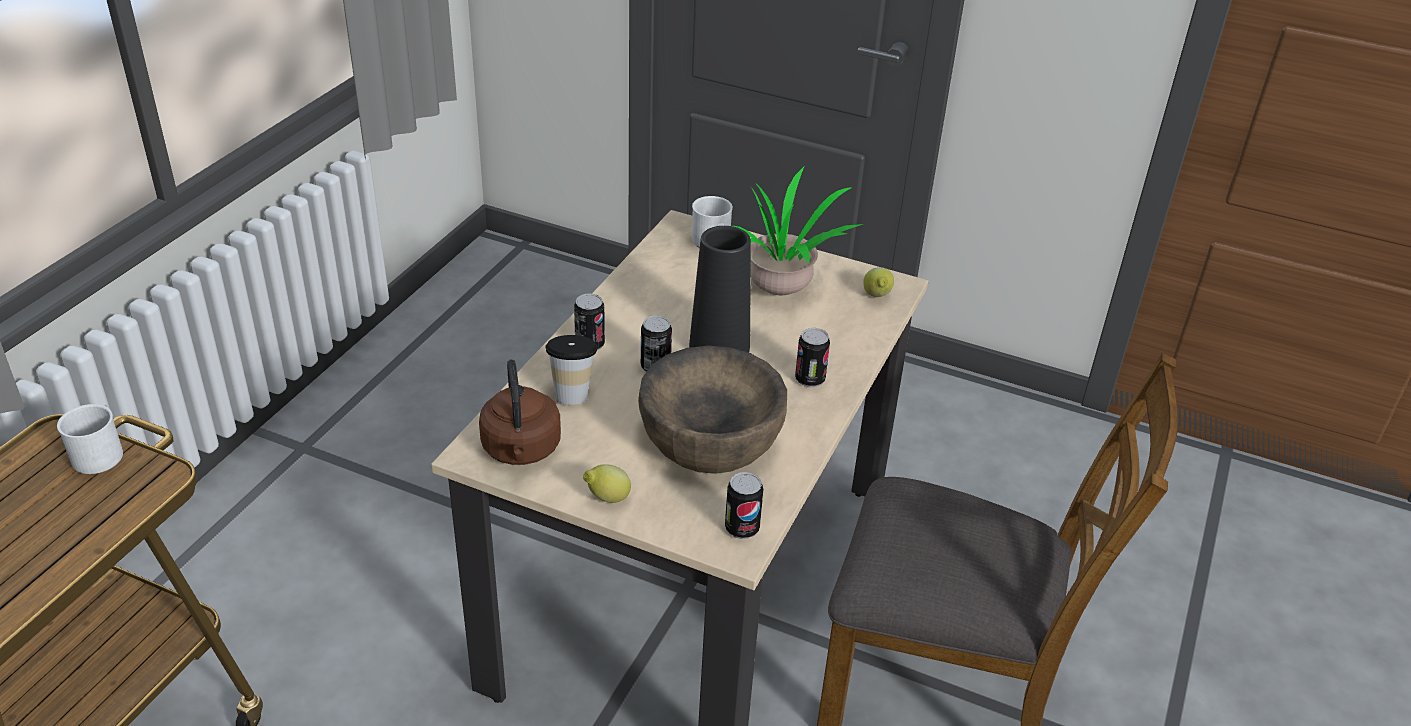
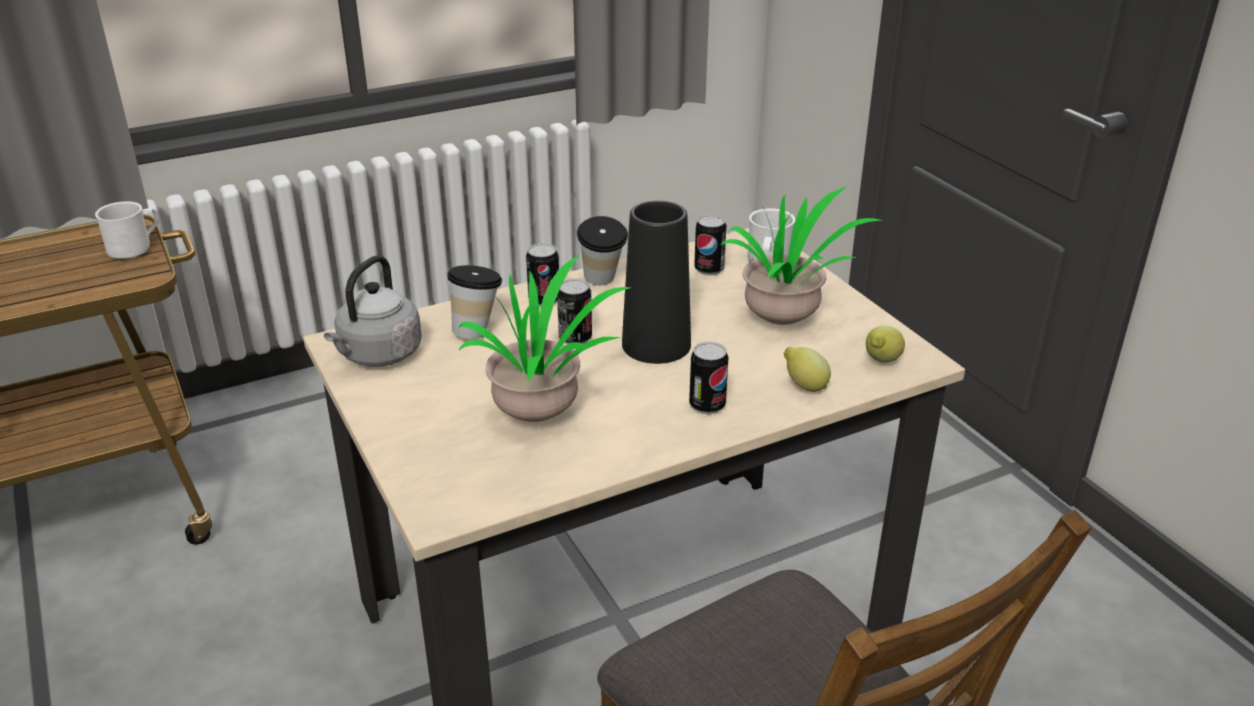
camera: 40 degrees right, 5 degrees down
(521, 450) = (378, 355): brown kettle -> grey kettle
(607, 498) = (389, 421): lemon -> lemon (804, 386)
(615, 311) = (602, 283): none -> cup
(710, 438) = (542, 413): brown bowl -> potted plant
(742, 528) = (464, 500): can -> can (709, 269)

